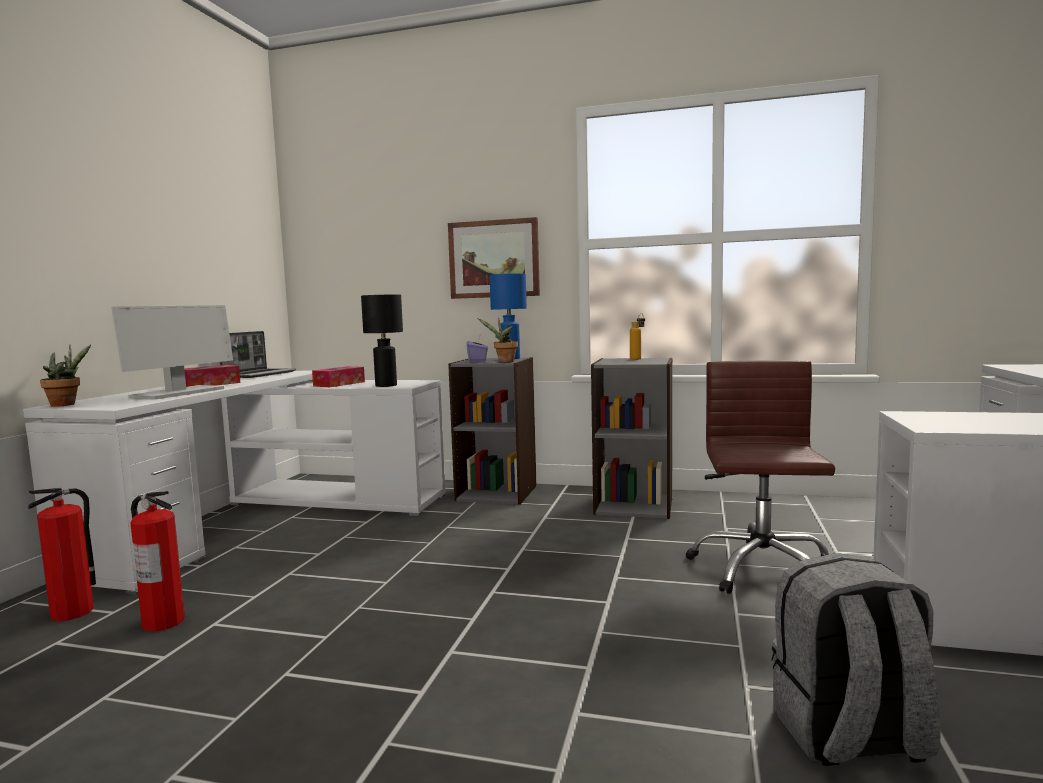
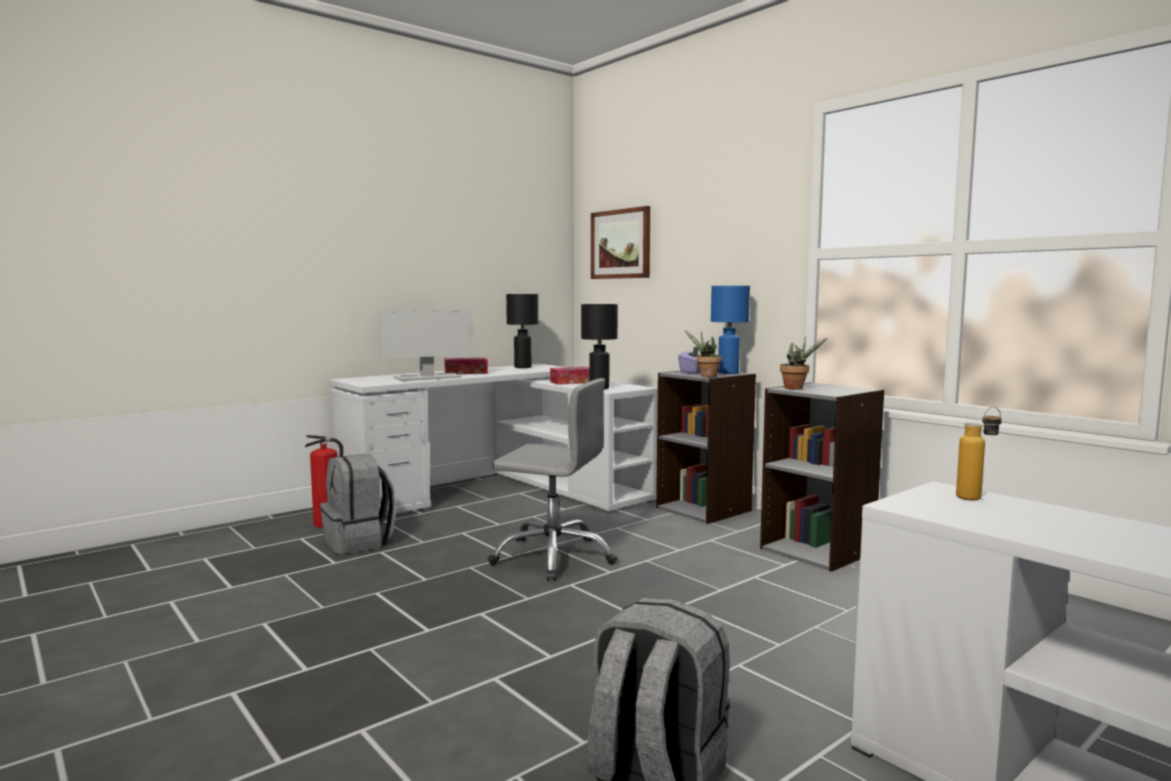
camera: 35 degrees right, 0 degrees up
(67, 404) = (353, 379): potted plant -> potted plant (796, 388)
(163, 621) = (359, 542): fire extinguisher -> grey backpack
(259, 374) = (523, 367): laptop -> black table lamp
(432, 570) = (553, 557): none -> grey office chair
(494, 259) = (730, 268): picture -> picture (620, 244)
(638, 358) = (840, 387): bottle -> bottle (976, 497)
(761, 569) = (839, 640): brown office chair -> none

